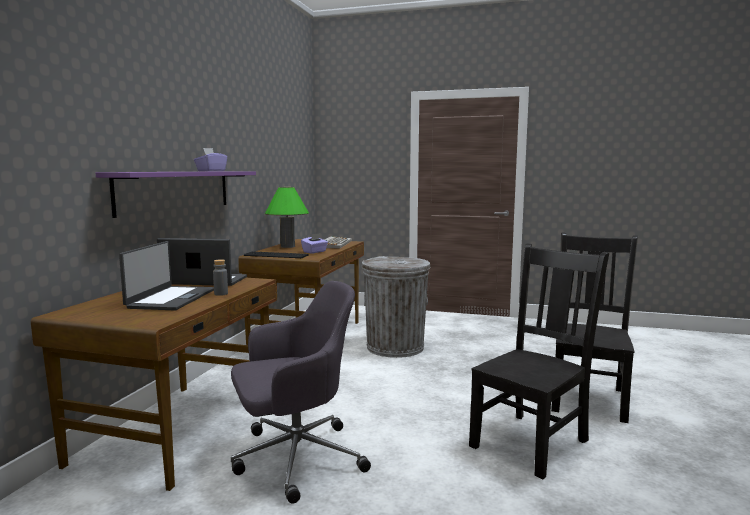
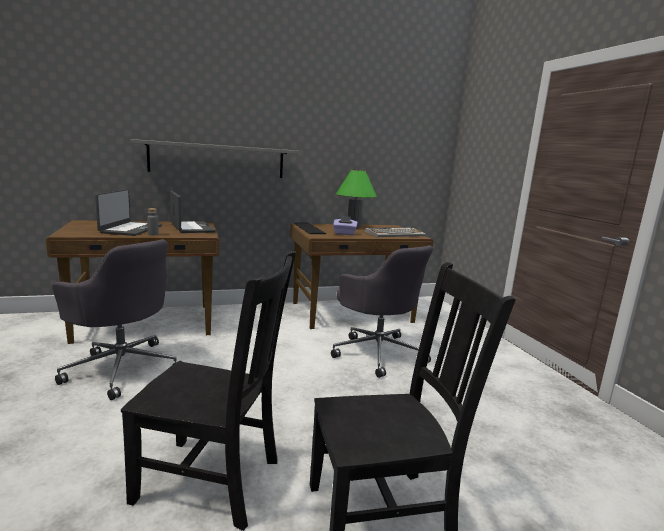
camera: 55 degrees right, 5 degrees up
(171, 299) = (130, 229): laptop -> laptop turned 60 degrees counterclockwise
(176, 191) = (217, 160): purple shelf -> grey shelf
(211, 171) = (244, 146): purple tissue box -> none
(395, 347) = (377, 352): grey trash can -> grey office chair

